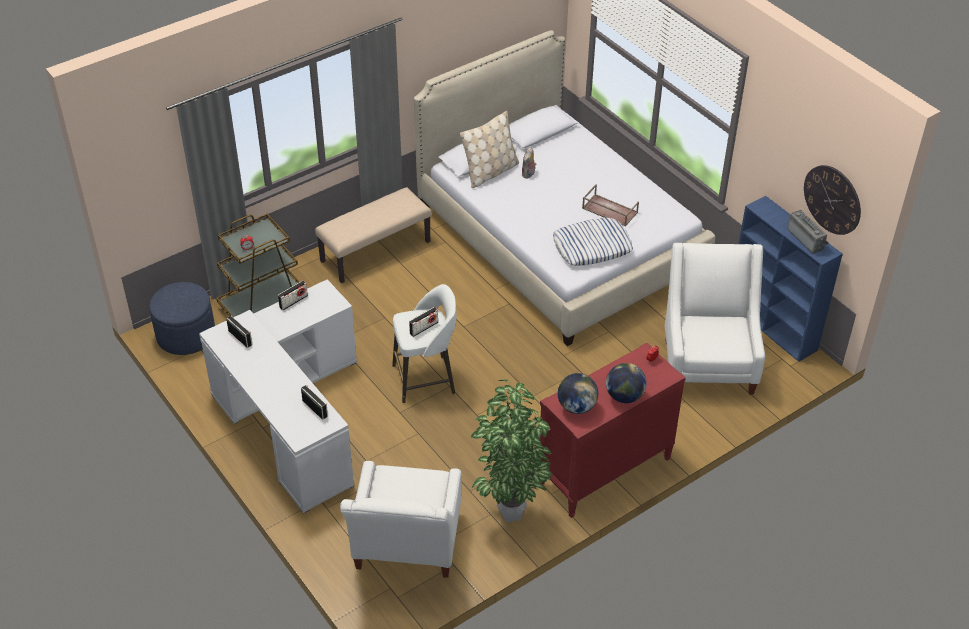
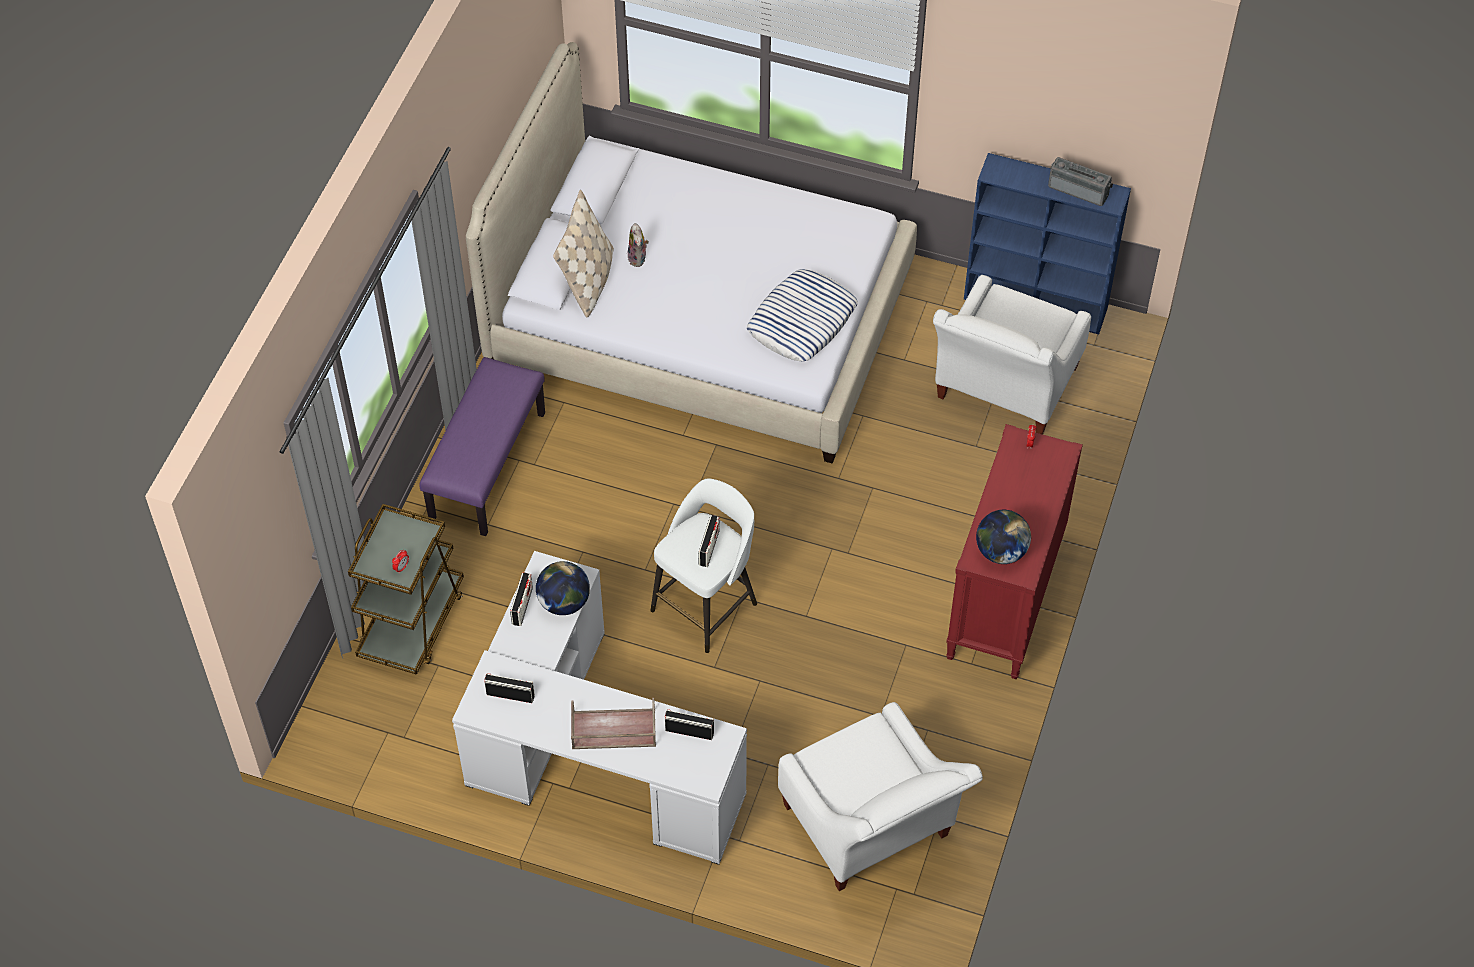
camera: 35 degrees left, 10 degrees up
(186, 335) = (352, 725): blue ottoman -> none
(375, 251) = (487, 465): beige bench -> purple bench
(509, 515) = (948, 719): potted plant -> none
(609, 210) = (779, 258): brown tray -> brown tray (613, 730)
(624, 396) = (1039, 507): globe -> globe (564, 602)
(708, 361) = (1002, 390): white armchair -> white armchair turned 120 degrees counterclockwise
(832, 199) = (1101, 130): wall clock -> none

